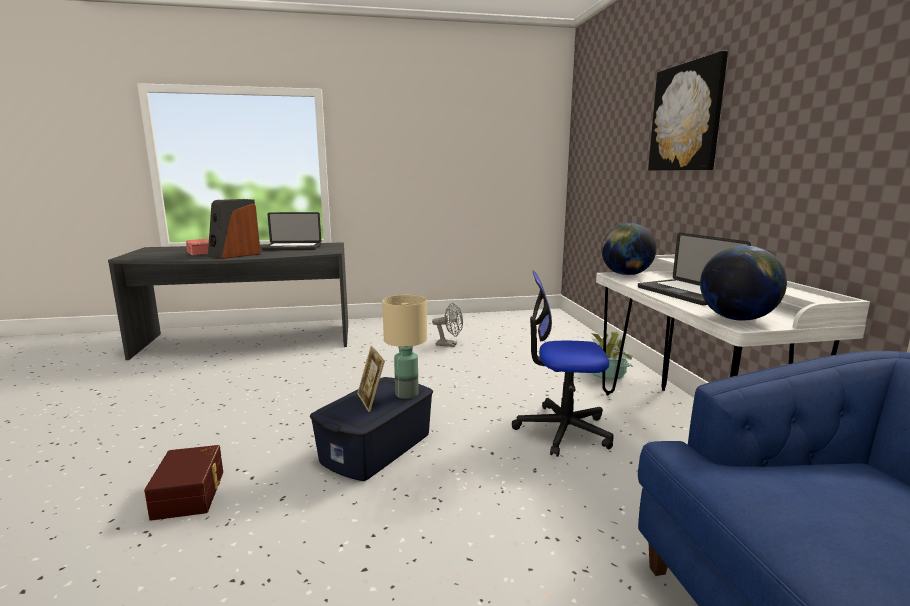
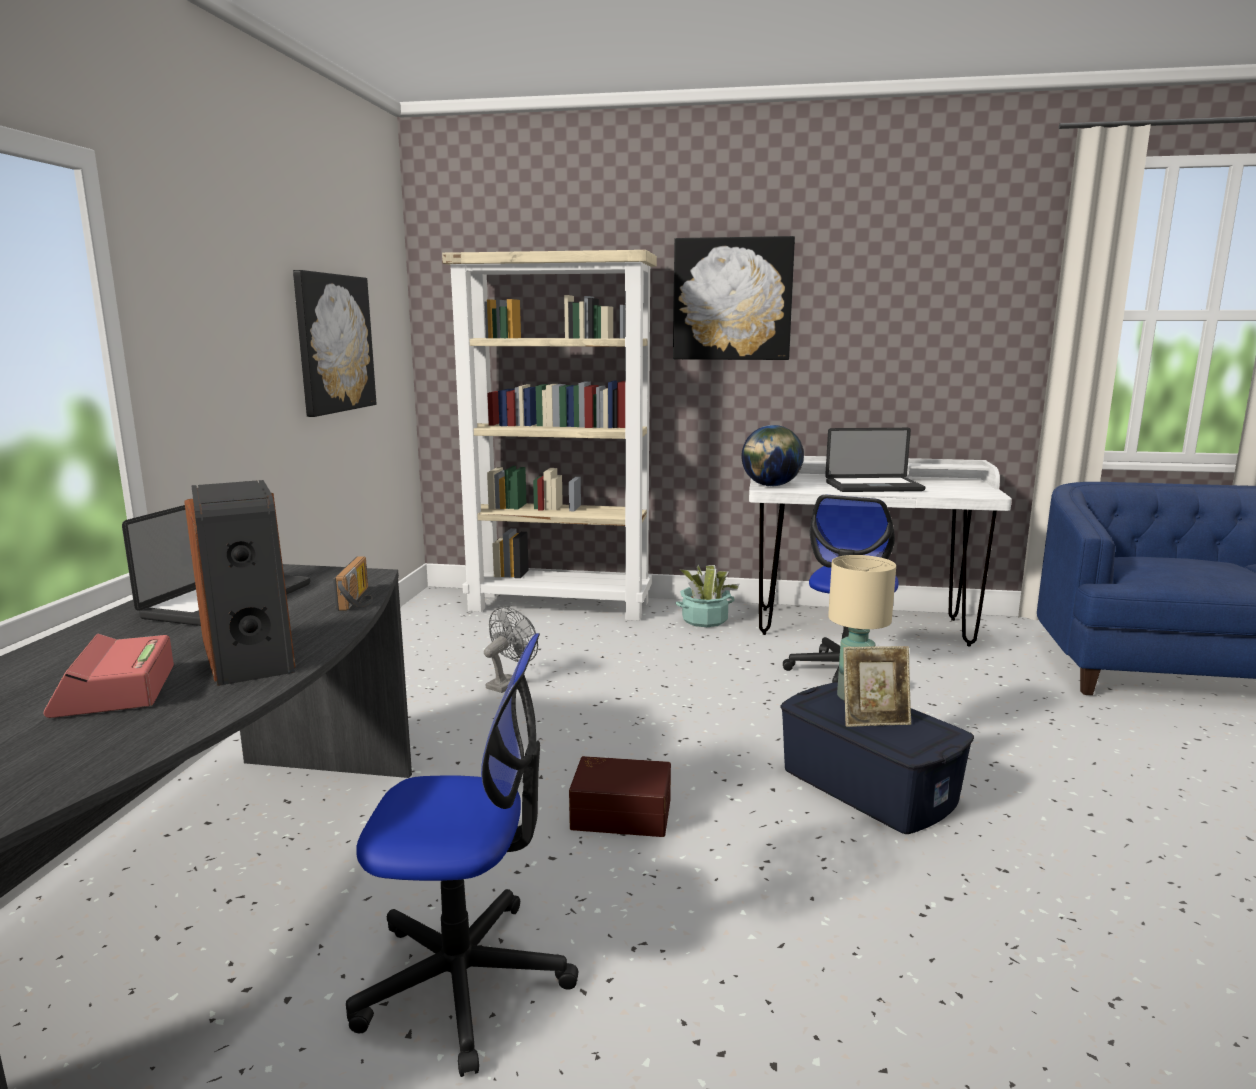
camera: 70 degrees left, 0 degrees up
(191, 494) = (1000, 962): brown storage box -> brown storage box (621, 813)
(208, 380) = (464, 980): none -> office chair
(296, 254) = (360, 599): none -> radio
(475, 160) = (334, 343): none -> picture
(573, 336) = (561, 606): none -> beige bookcase
(736, 318) = (970, 492): globe -> none

